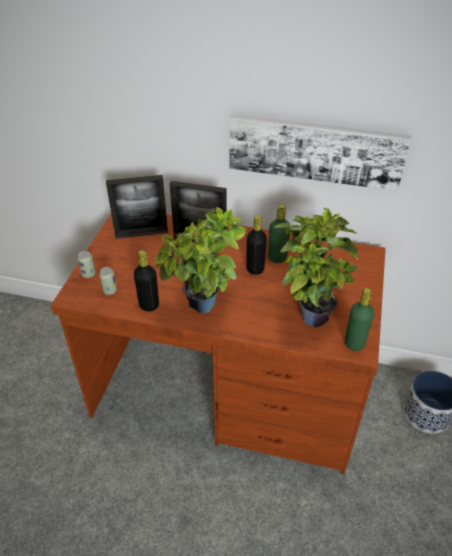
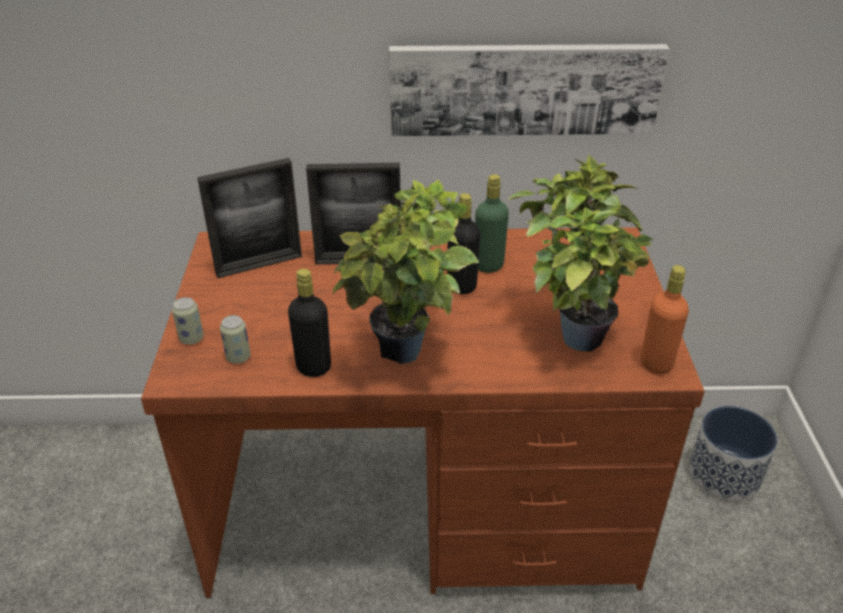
camera: 15 degrees left, 5 degrees down
(354, 343) = (656, 363): green bottle -> orange bottle

